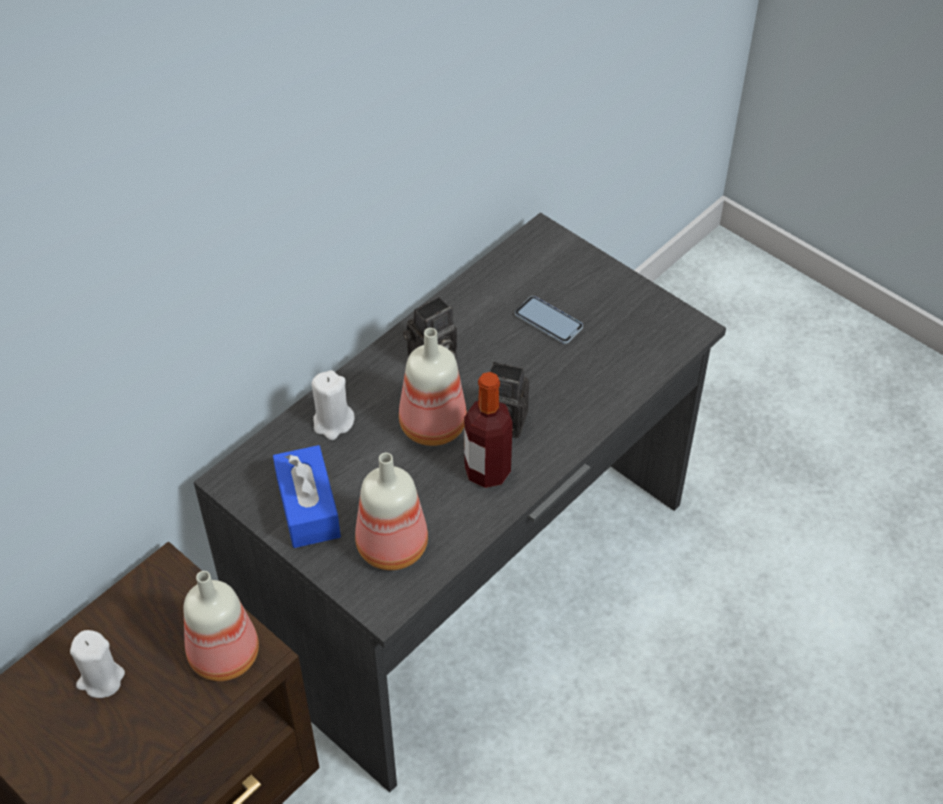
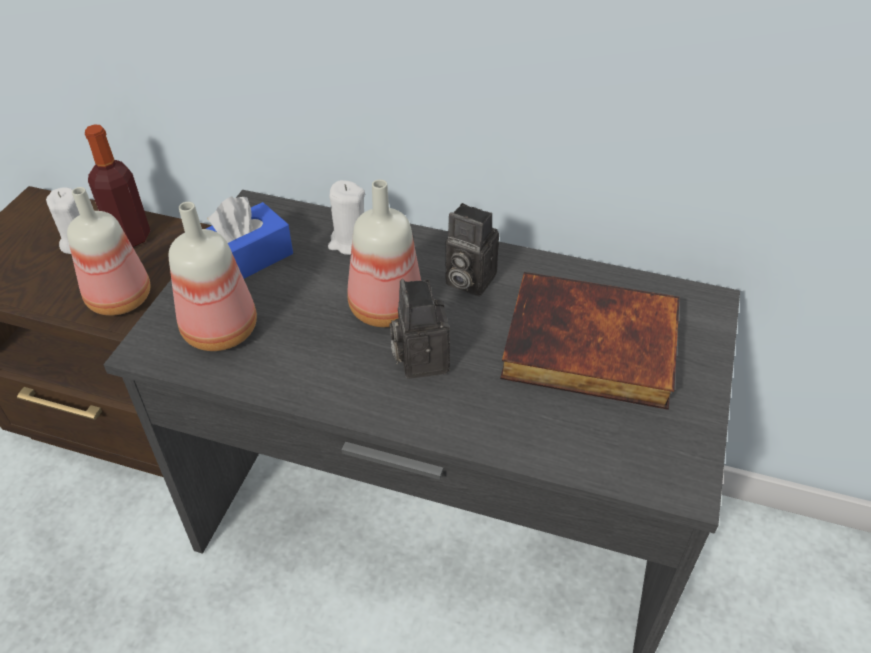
camera: 65 degrees right, 5 degrees down
(487, 471) = (348, 368): bottle -> bottle (130, 237)
(548, 321) = (588, 348): phone -> book

